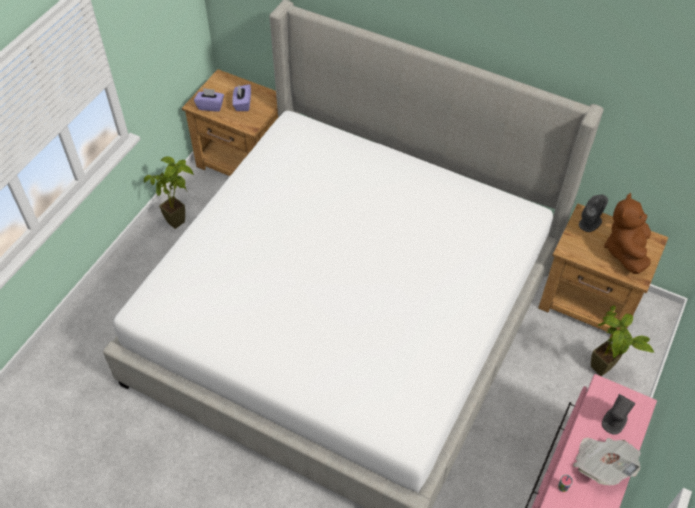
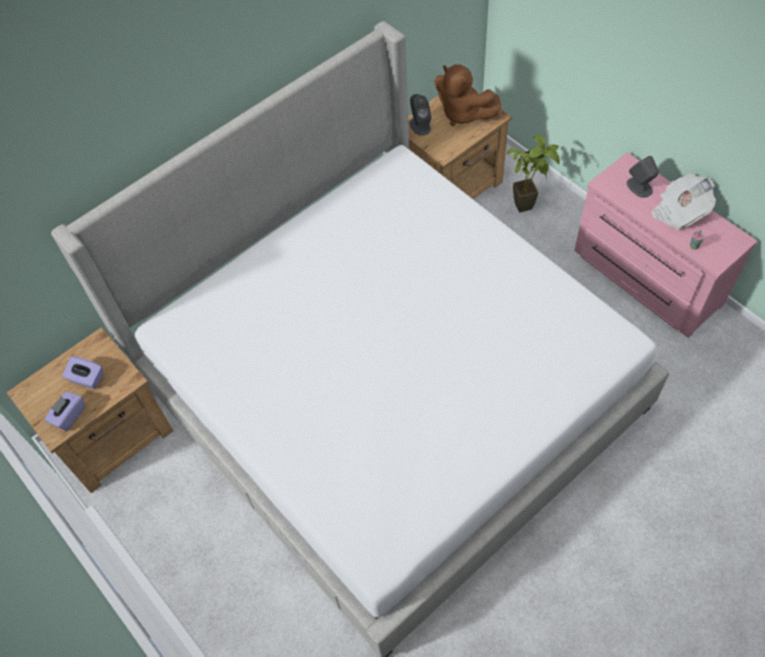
camera: 65 degrees left, 5 degrees up
(182, 219) = (168, 530): potted plant -> none

